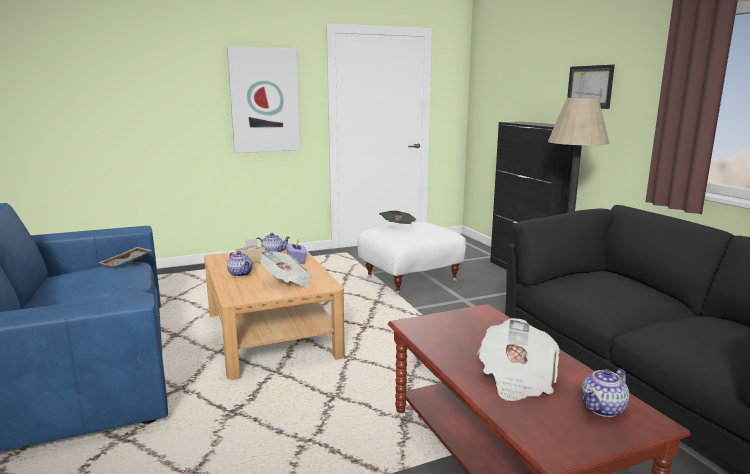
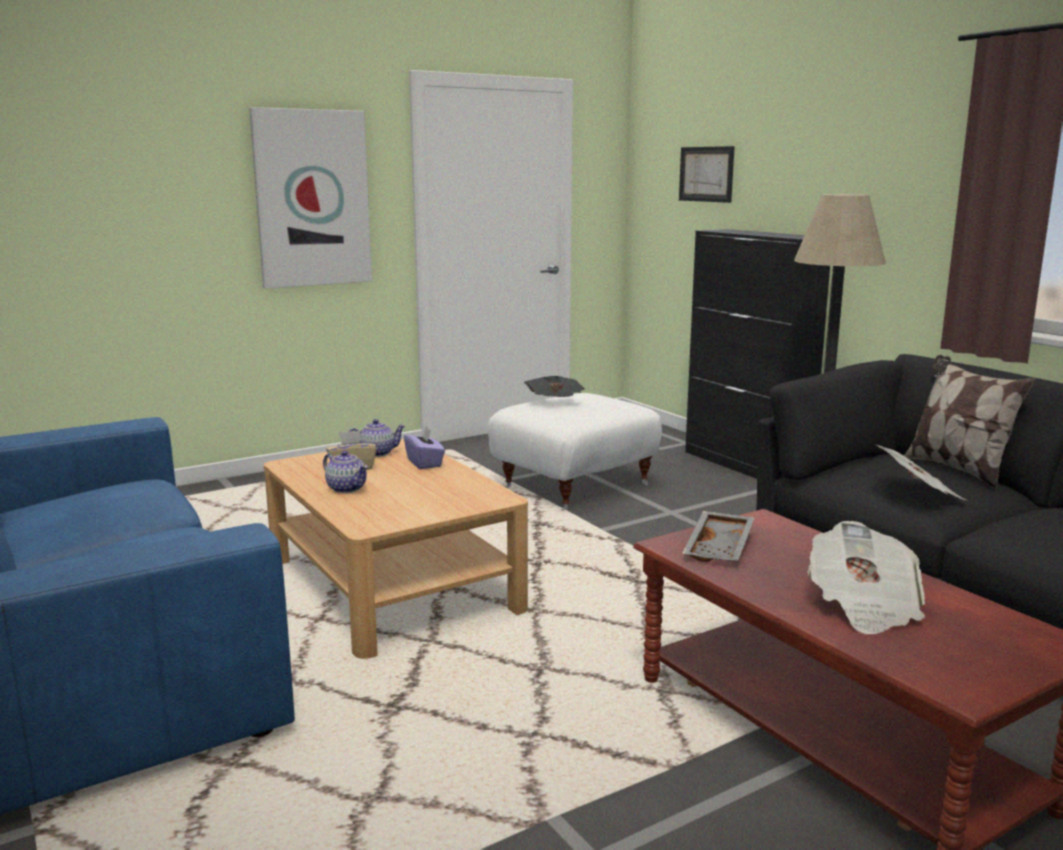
camera: 10 degrees left, 0 degrees up
(127, 262) = (141, 481): grey tray -> grey tray (720, 548)
(287, 282) = (433, 496): newspaper -> newspaper (918, 494)
(590, 87) = (842, 176): picture -> picture (706, 174)
(603, 408) = (995, 633): teapot -> none
(642, 285) = (957, 469): none -> pillow

